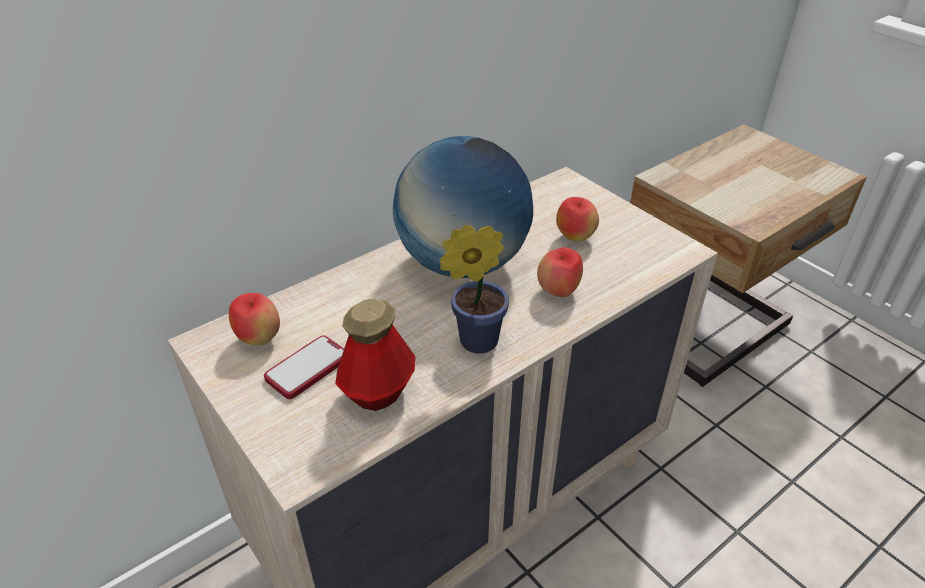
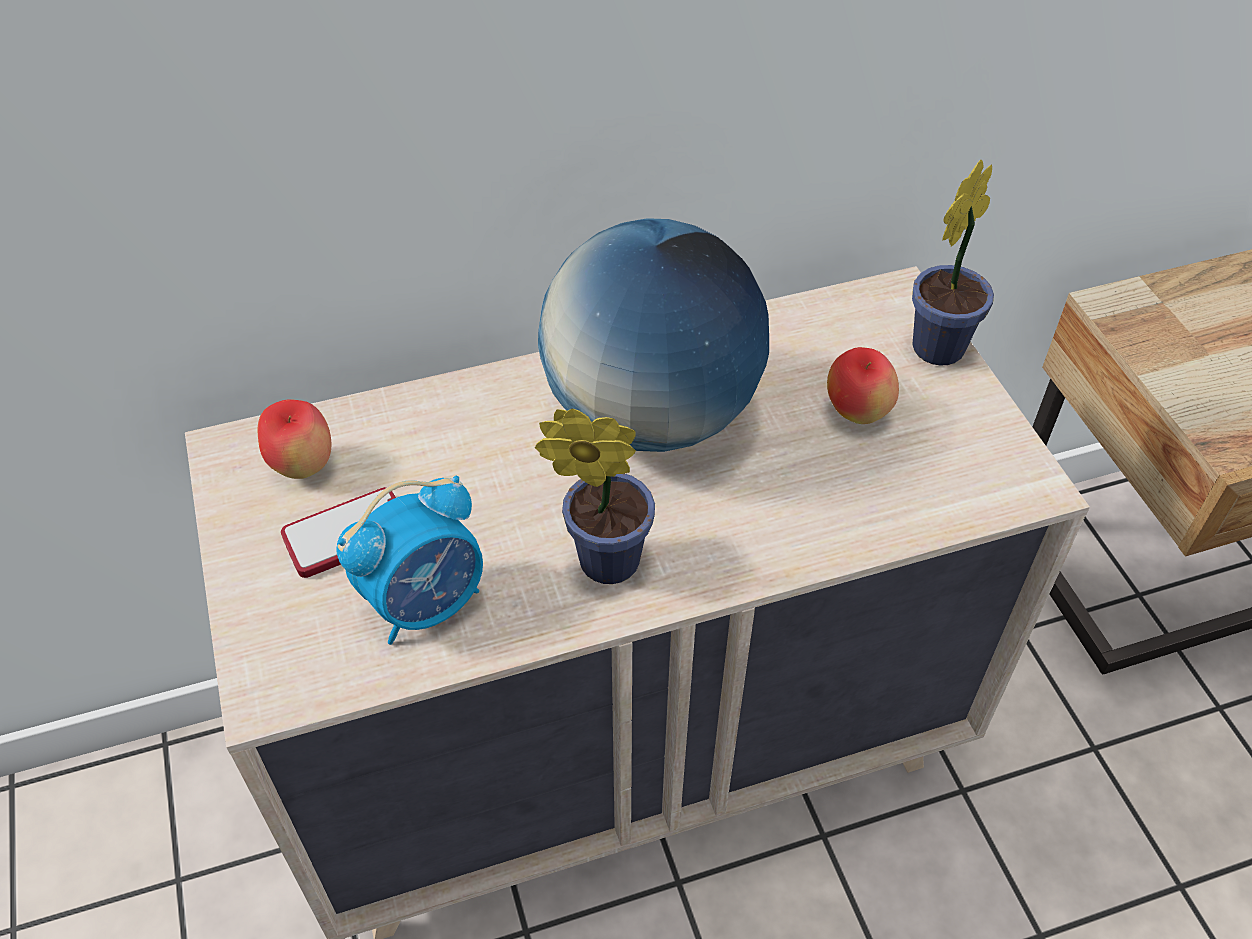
camera: 20 degrees right, 10 degrees up
(378, 391) = (426, 602): bottle -> alarm clock
(558, 292) = (776, 508): apple -> none
(600, 197) = (942, 344): none -> potted plant

